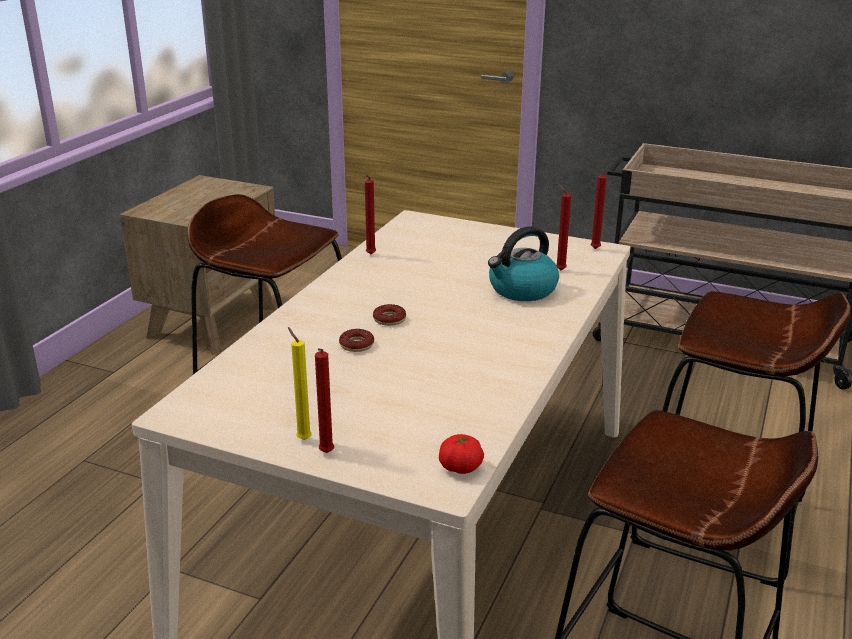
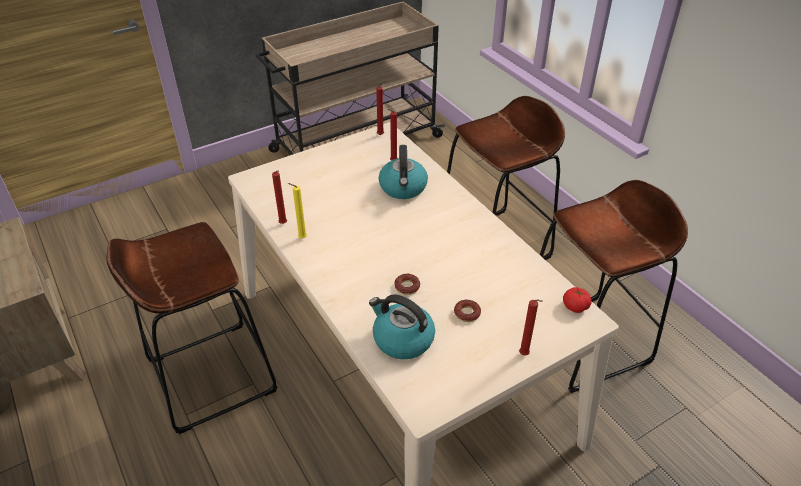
camera: 55 degrees left, 15 degrees up
(270, 368) = (402, 339): none -> kettle
(302, 438) = (501, 358): yellow candle -> yellow candle (301, 238)
(389, 319) = (387, 257): donut -> donut (467, 313)

